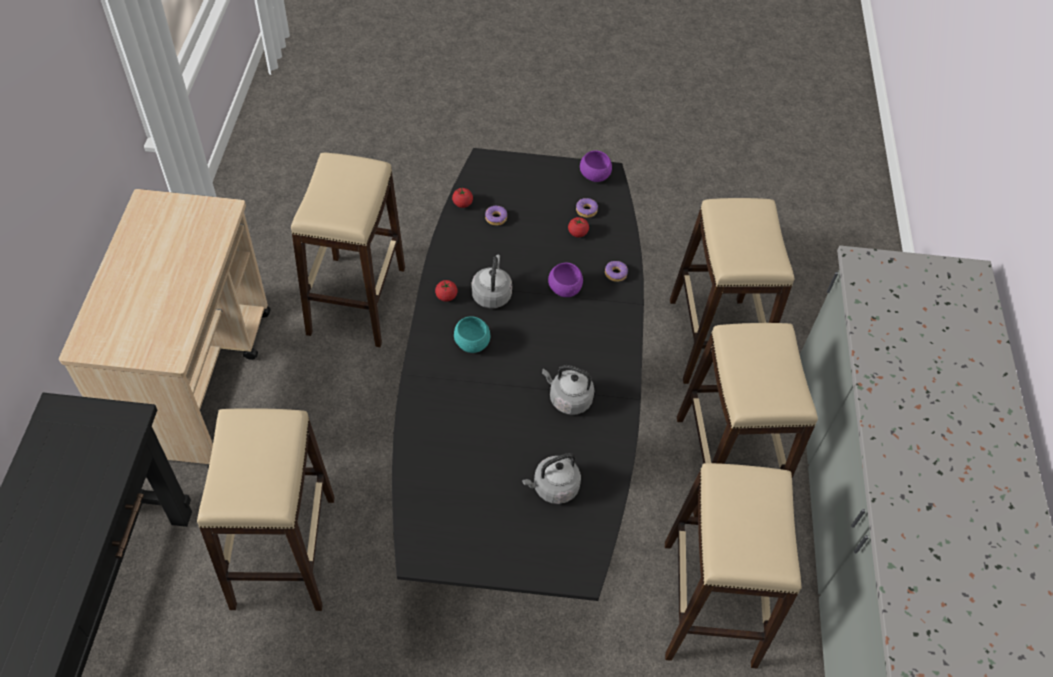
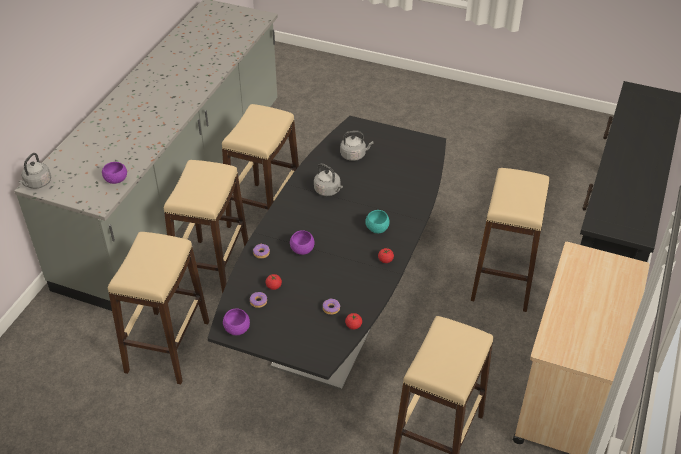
camera: 160 degrees left, 10 degrees down
(491, 294) = (353, 256): grey kettle -> grey kettle (37, 184)
(873, 304) = (116, 180): none -> purple bowl

